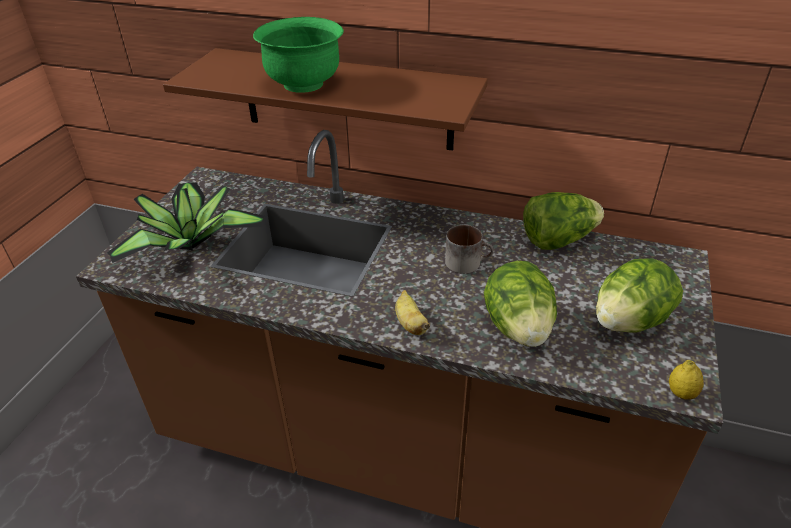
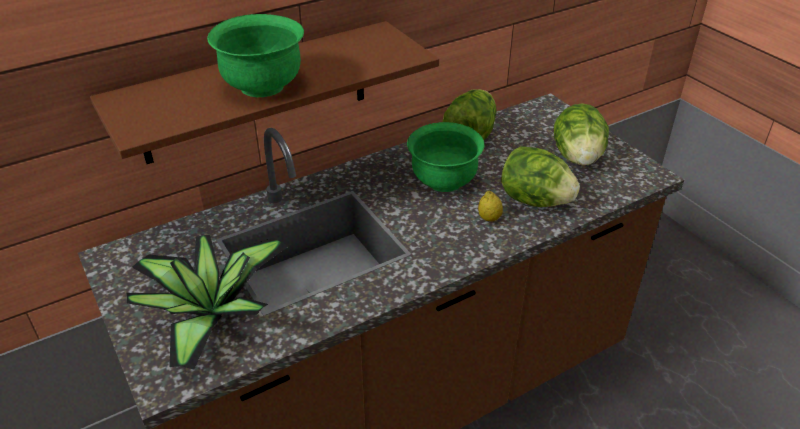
camera: 50 degrees left, 0 degrees up
(410, 324) = (476, 243): banana -> none
(467, 262) = (443, 181): mug -> green bowl
(681, 393) = (651, 178): lemon -> lemon (489, 218)

